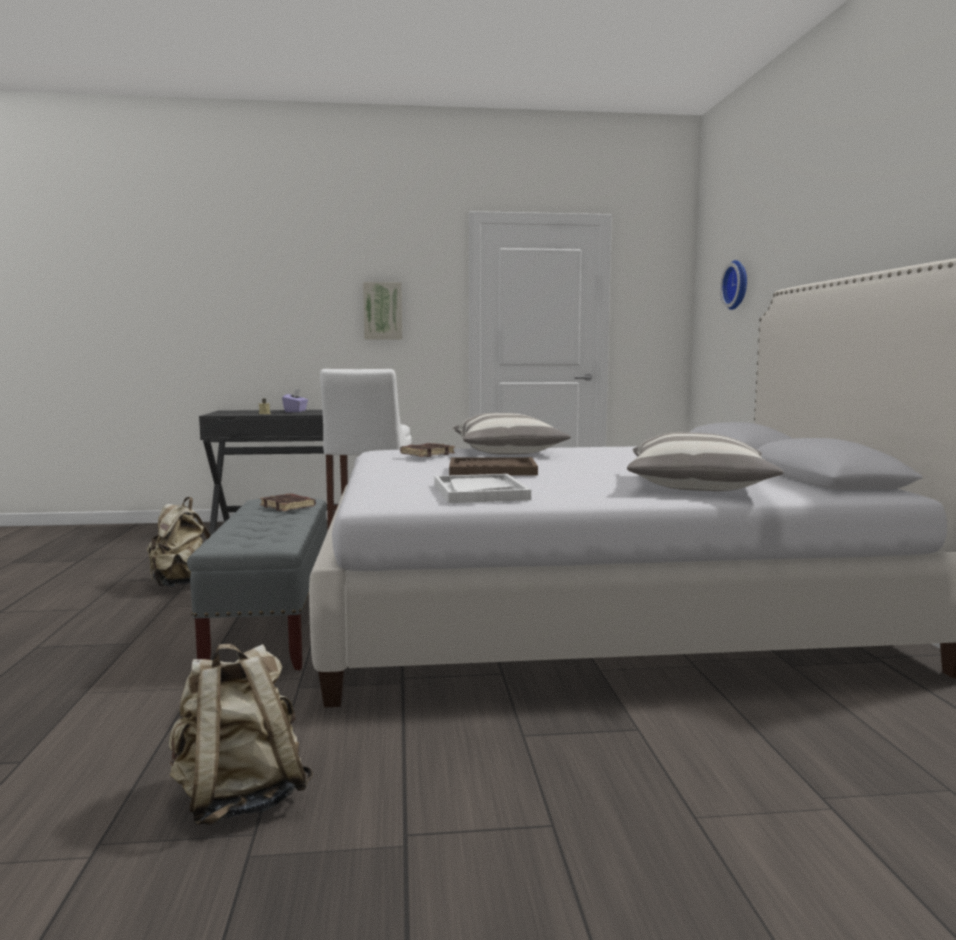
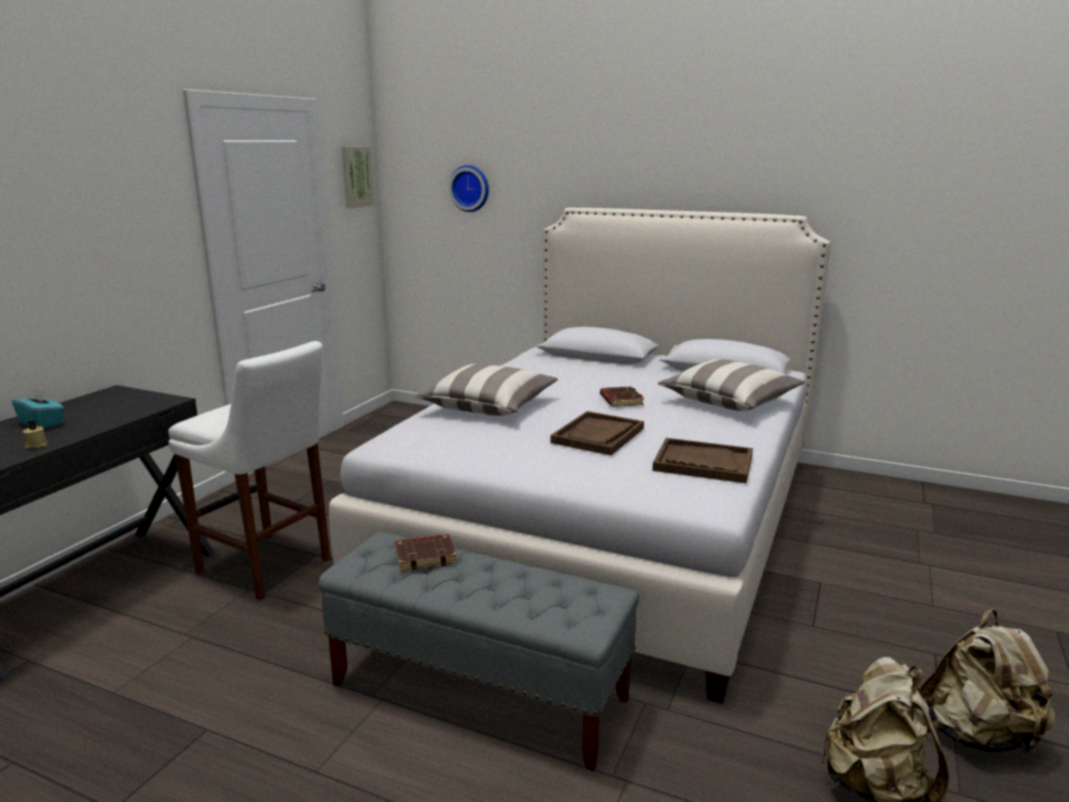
camera: 60 degrees left, 10 degrees up
(182, 584) = (228, 742): beige backpack -> beige backpack (977, 735)
(296, 411) = (42, 424): purple tissue box -> turquoise tissue box
(383, 311) = (102, 239): picture -> picture (355, 177)
(427, 454) = (477, 437): brown book -> brown book (620, 400)
(479, 492) = (703, 463): white tray -> brown tray

